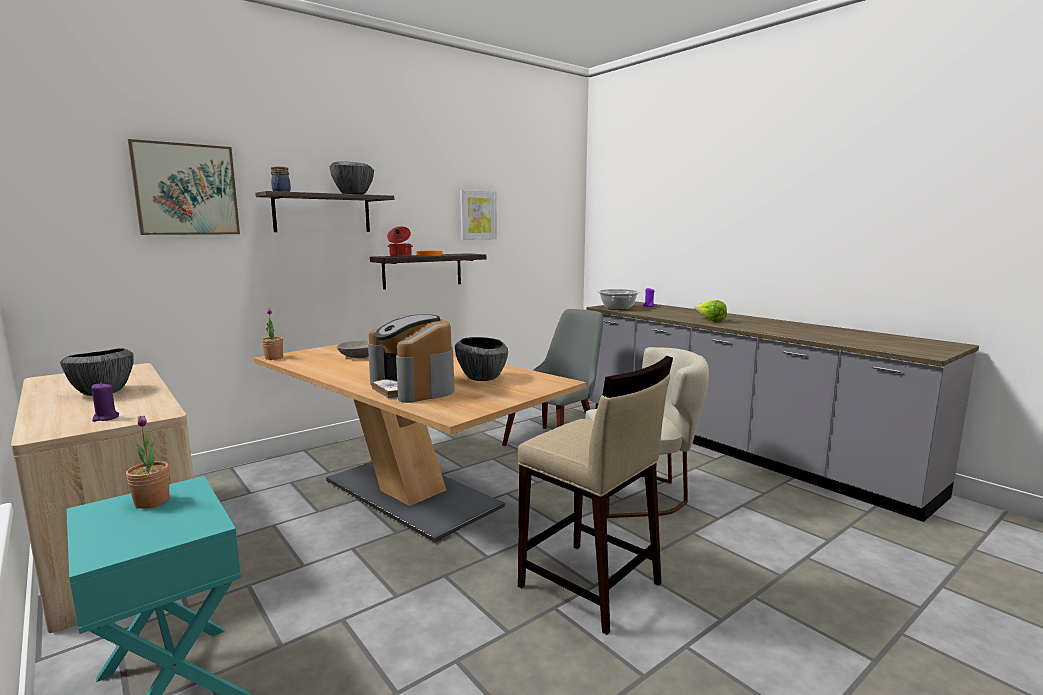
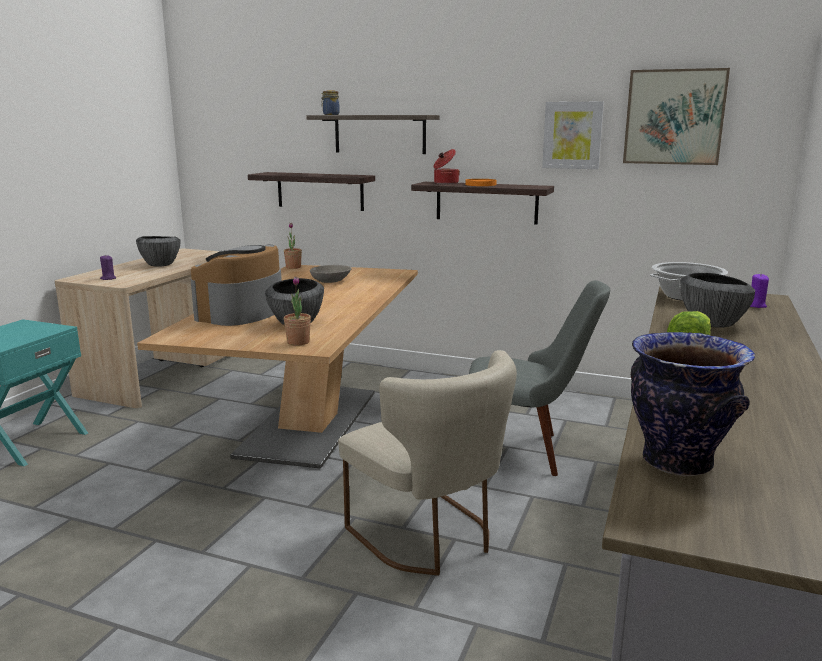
camera: 60 degrees right, 5 degrees up
(152, 502) = (33, 329): potted plant -> potted plant (298, 342)
(186, 189) = (275, 115): picture -> picture (674, 117)
(254, 274) = (320, 191): none -> shelf
(353, 194) = (396, 114): bowl -> bowl (713, 324)
(590, 586) = (199, 550): beige stool -> none
(866, 344) = (676, 462): none -> vase

